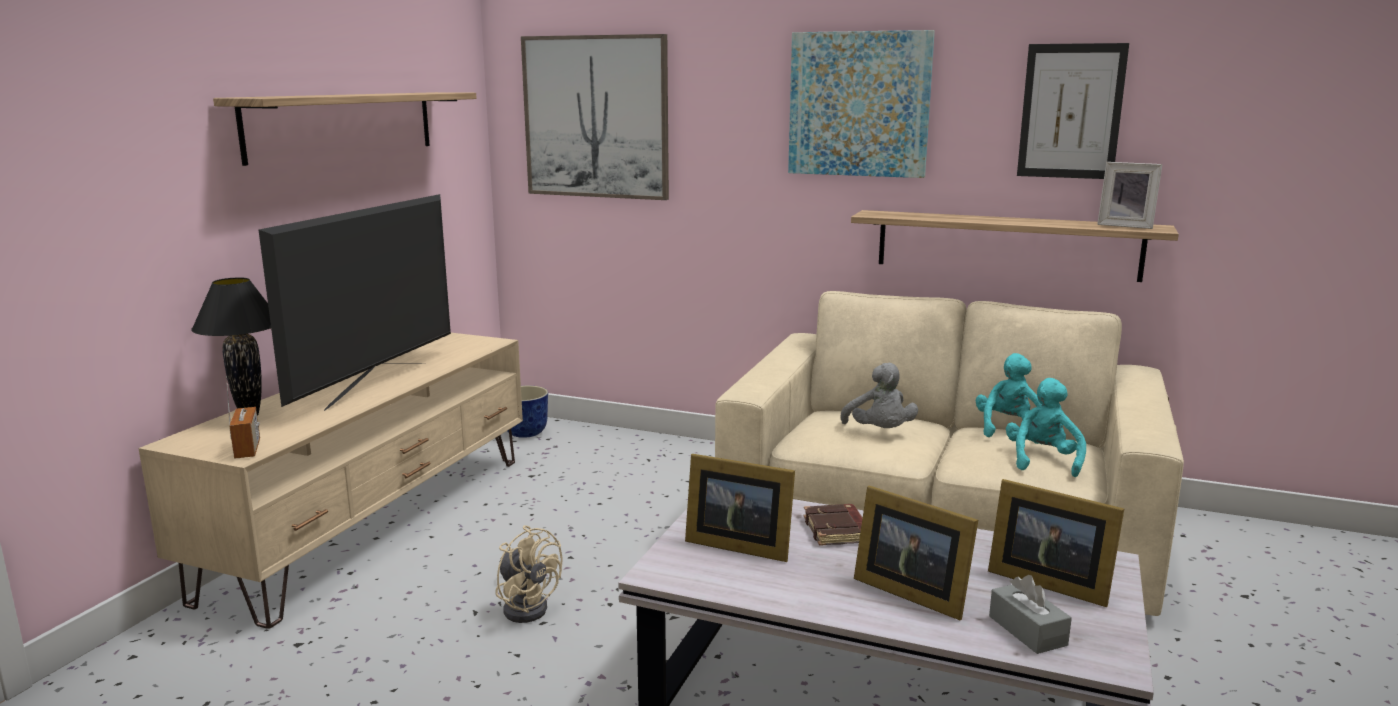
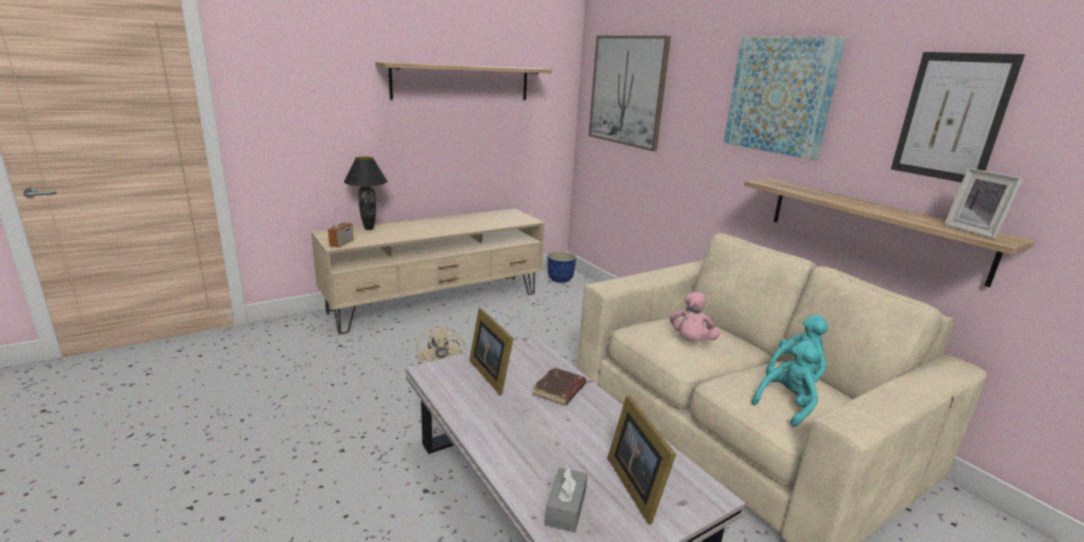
camera: 35 degrees right, 5 degrees up
(376, 385) = (440, 228): television -> none
(879, 432) = (691, 341): grey plush toy -> pink plush toy
(909, 591) = (538, 445): picture frame -> none

